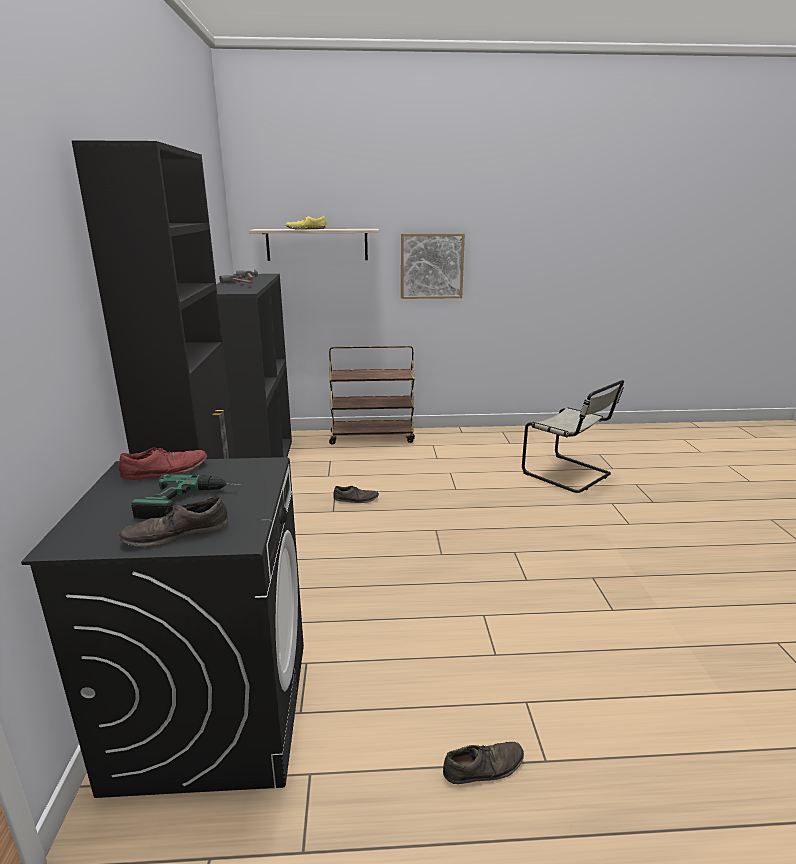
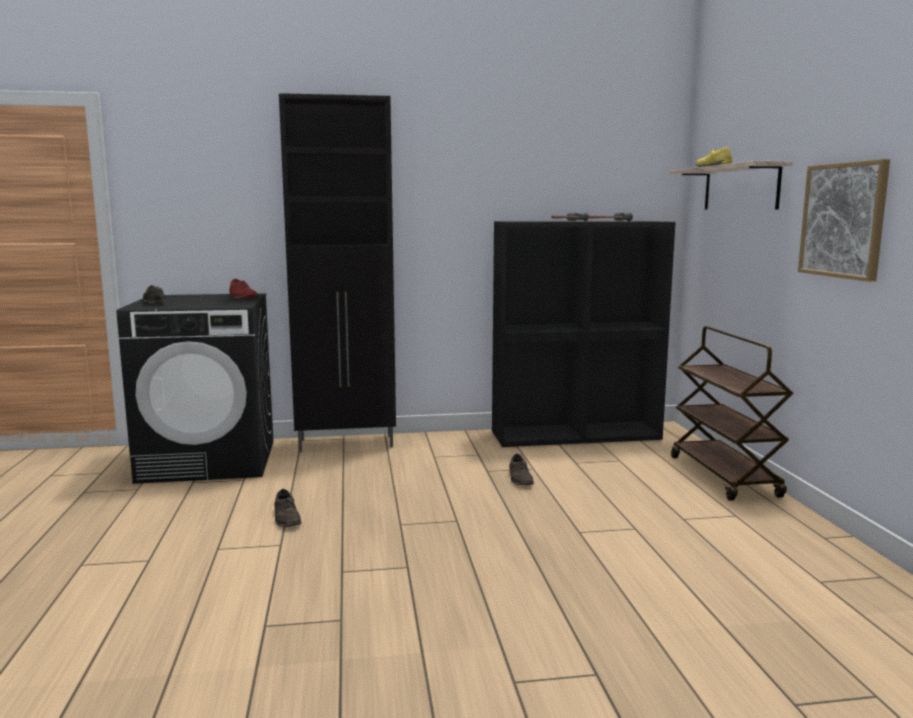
camera: 85 degrees right, 10 degrees down
(191, 502) = (192, 301): power drill -> none
(483, 767) = (96, 540): brown shoe -> brown shoe (287, 518)
(569, 475) = (707, 637): beige chair -> none

